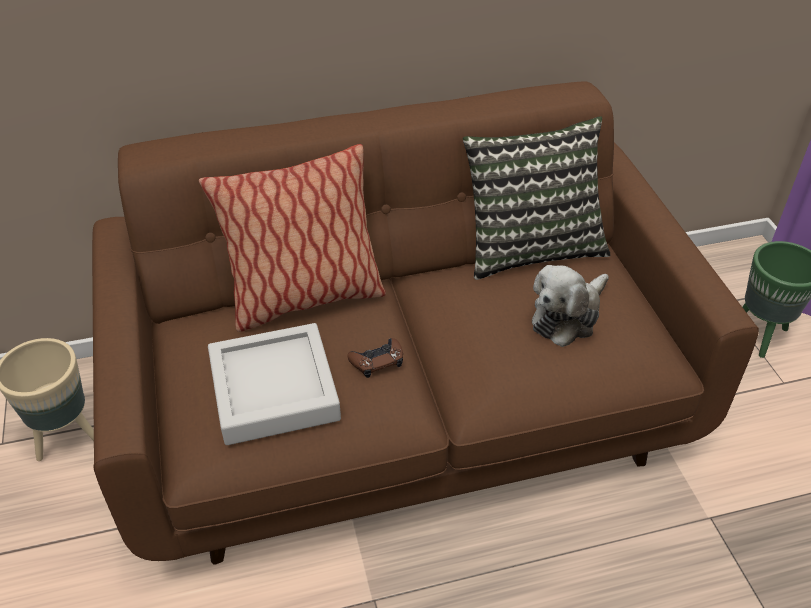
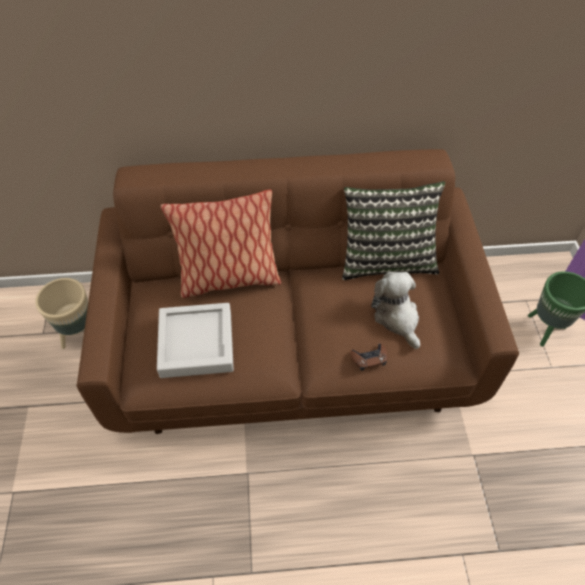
camera: 10 degrees right, 10 degrees up
(377, 361) = (265, 332): brown game controller -> brown game controller (369, 358)
(567, 316) = (397, 317): plush toy -> plush toy turned 105 degrees clockwise

